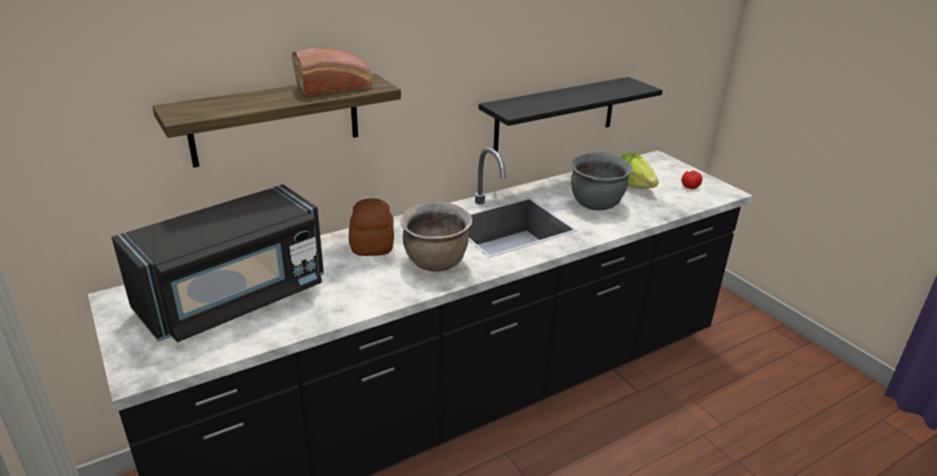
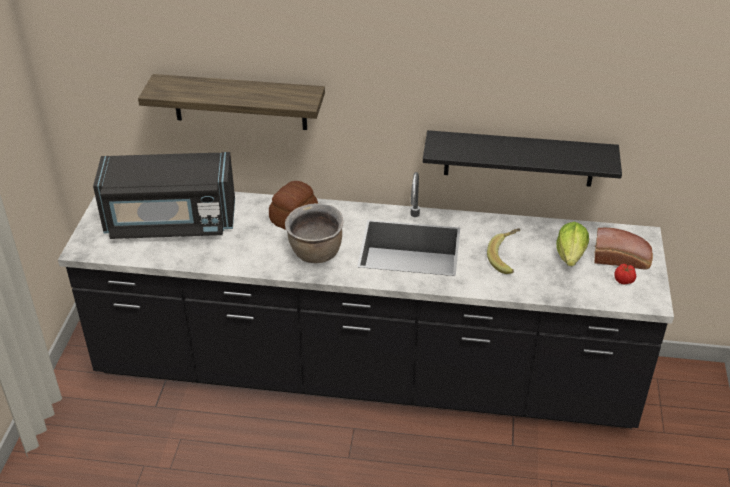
camera: 40 degrees right, 10 degrees up
(335, 88) = (275, 94): bread -> bread (622, 259)
(596, 204) = (507, 259): grey cooking pot -> banana

